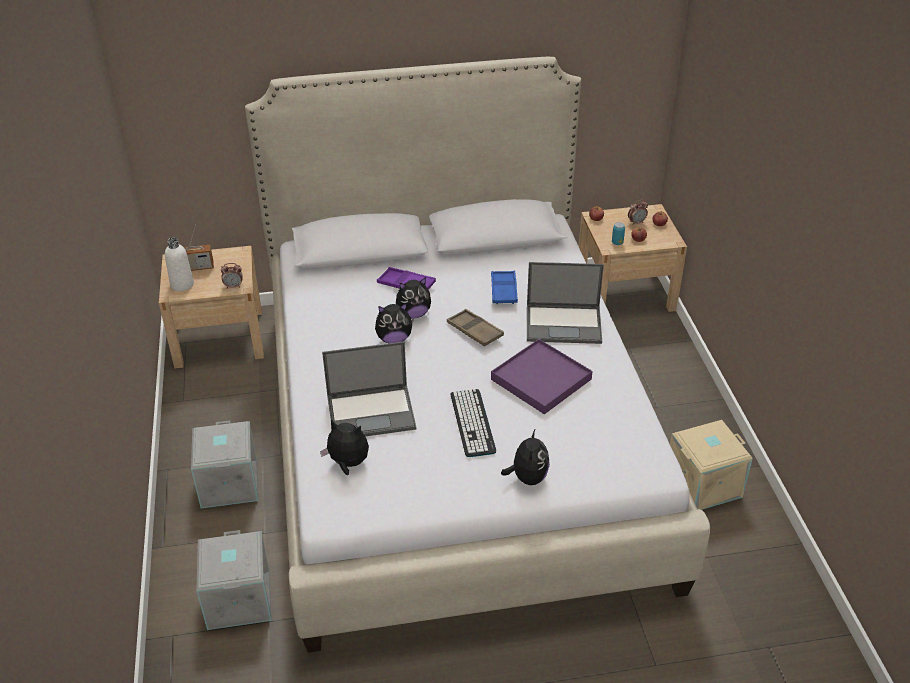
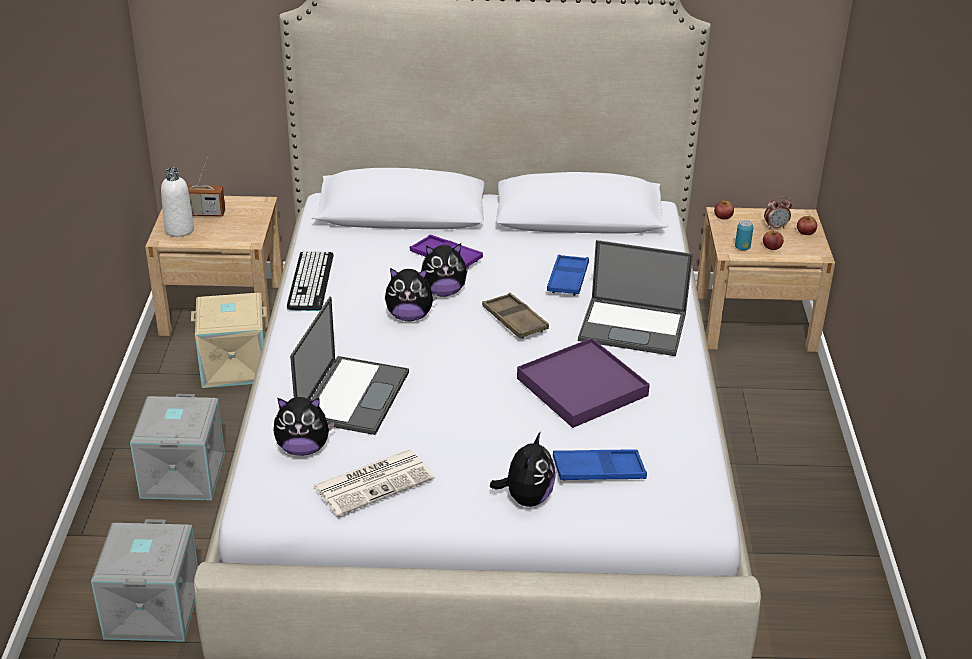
camera: 10 degrees right, 5 degrees down
(233, 286) = (240, 239): alarm clock -> none
(348, 463) = (303, 449): plush toy -> plush toy turned 150 degrees clockwise
(372, 412) = (353, 394): laptop -> laptop turned 75 degrees counterclockwise
(411, 483) = (374, 482): none -> newspaper
(472, 423) = (476, 425): keyboard -> keyboard (310, 281)
(574, 447) = (598, 471): none -> blue tray
(703, 483) = (794, 566): beige storage box -> beige storage box (235, 365)

